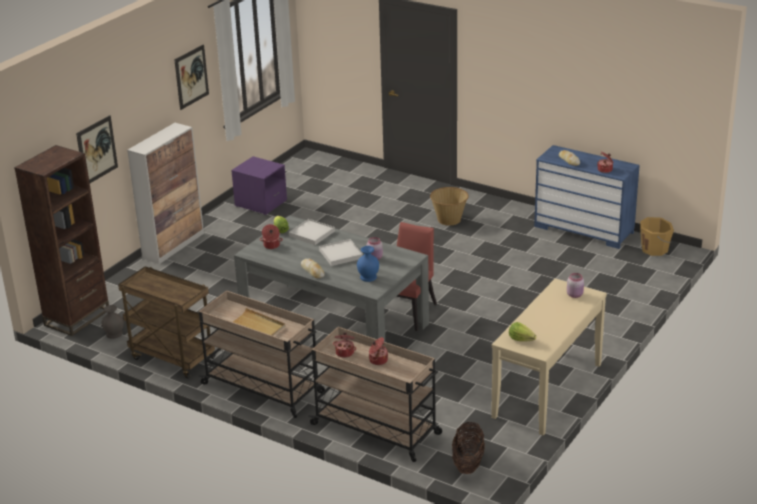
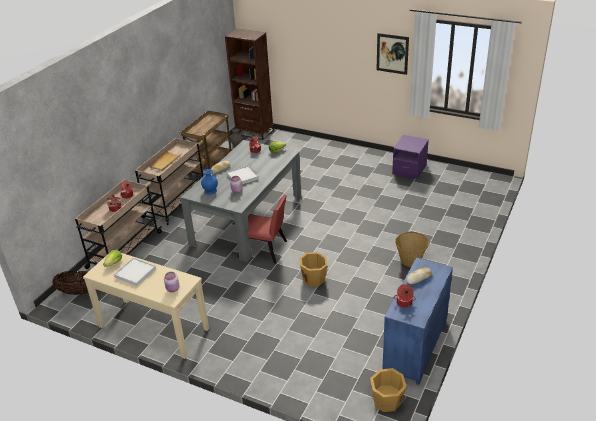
camera: 85 degrees right, 5 degrees up
(97, 150) = (300, 54): picture -> none
(174, 245) = (341, 147): cabinet -> none
(312, 234) = (272, 163): white tray -> white tray (135, 273)
(471, 278) = (314, 279): none -> orange bucket

